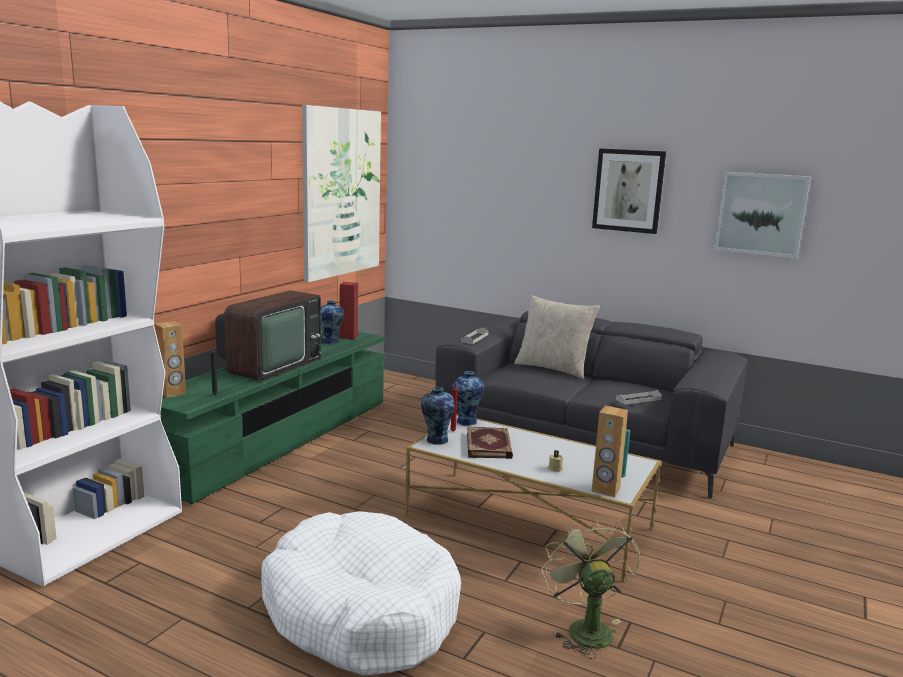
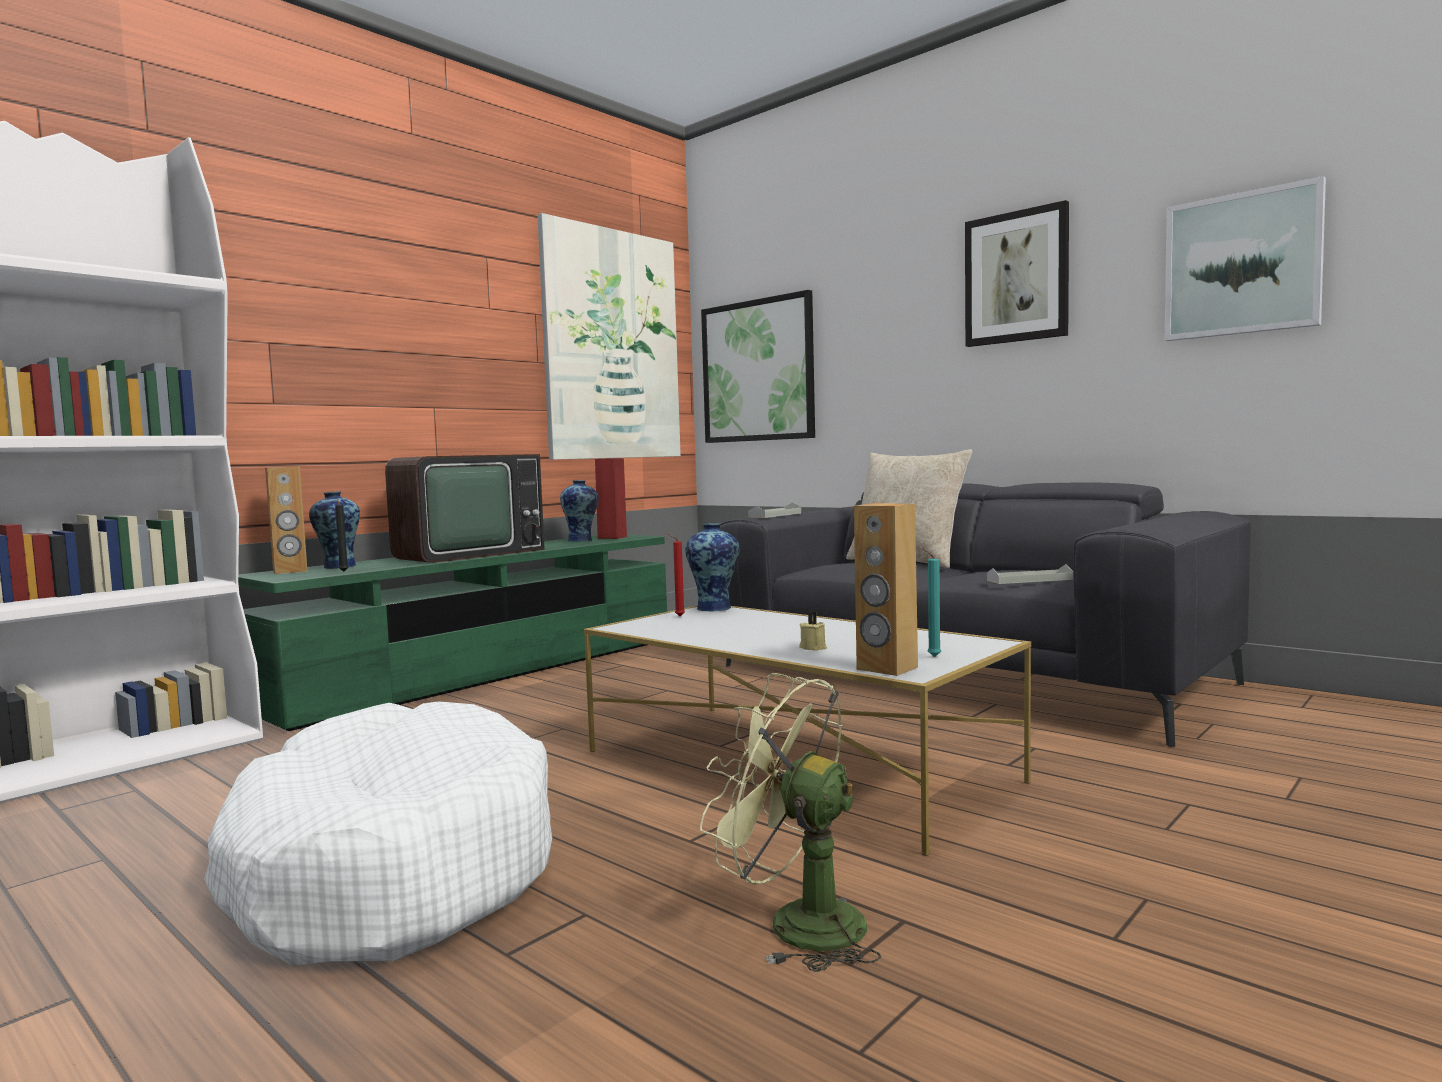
camera: 15 degrees right, 10 degrees down
(436, 440) = (640, 623): vase -> vase (338, 566)
(440, 213) = (758, 371): none -> picture
(489, 445) = (724, 627): book -> none
(584, 628) = (796, 923): green fan -> green fan turned 60 degrees counterclockwise

